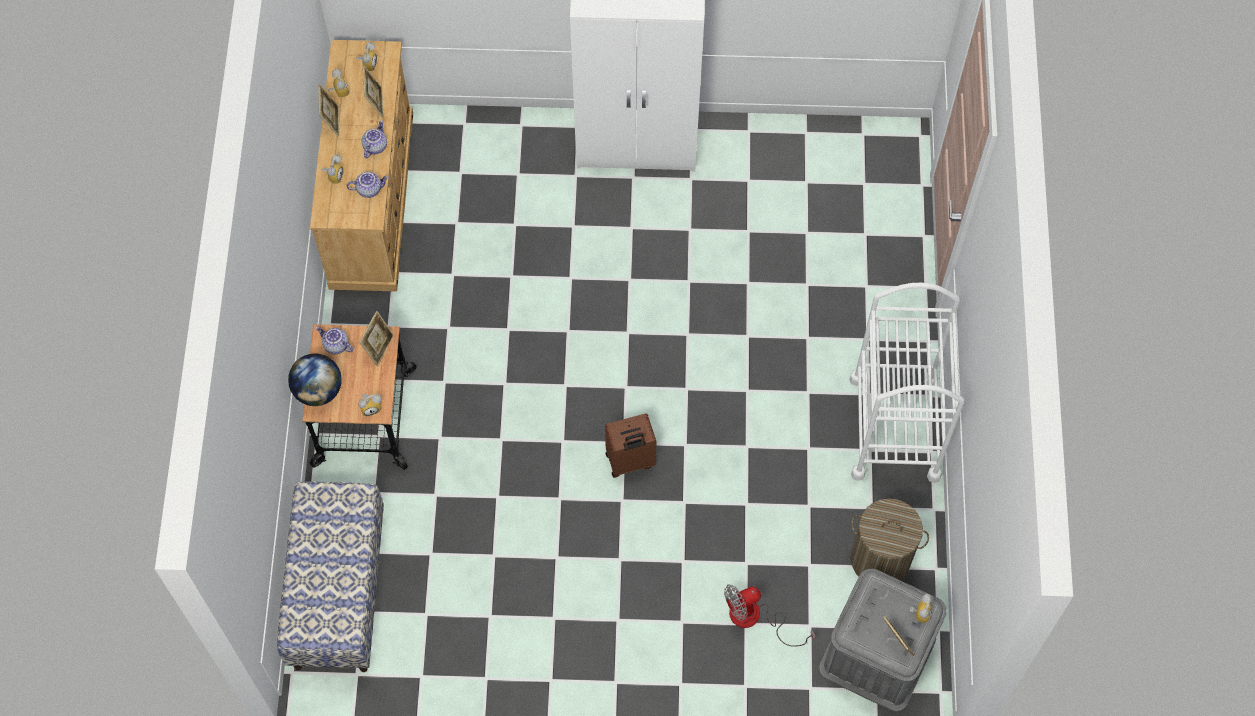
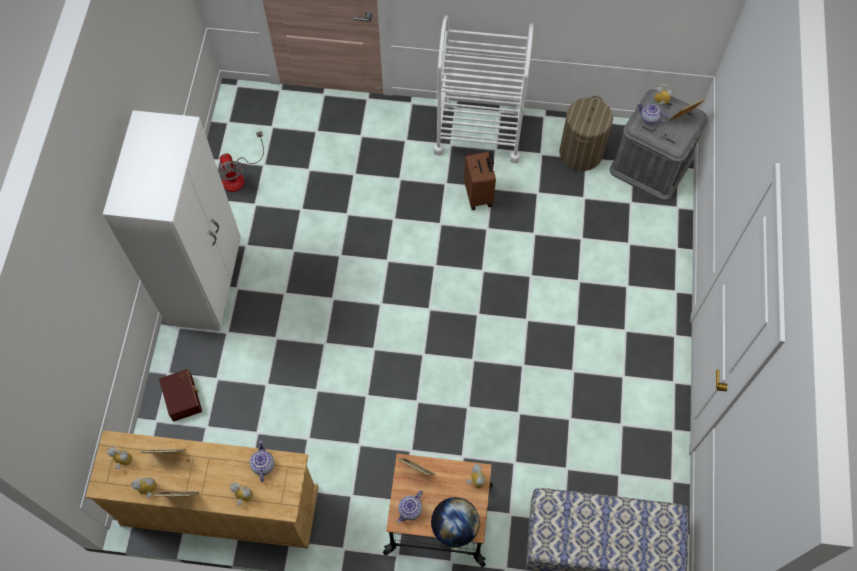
camera: 85 degrees left, 0 degrees up
(375, 146) = (216, 458): teapot -> teapot (649, 118)
(493, 145) = (183, 397): none -> brown storage box
(630, 461) = (494, 311): brown suitcase -> brown suitcase (479, 195)
(755, 618) = (625, 236): fan -> fan (238, 176)

